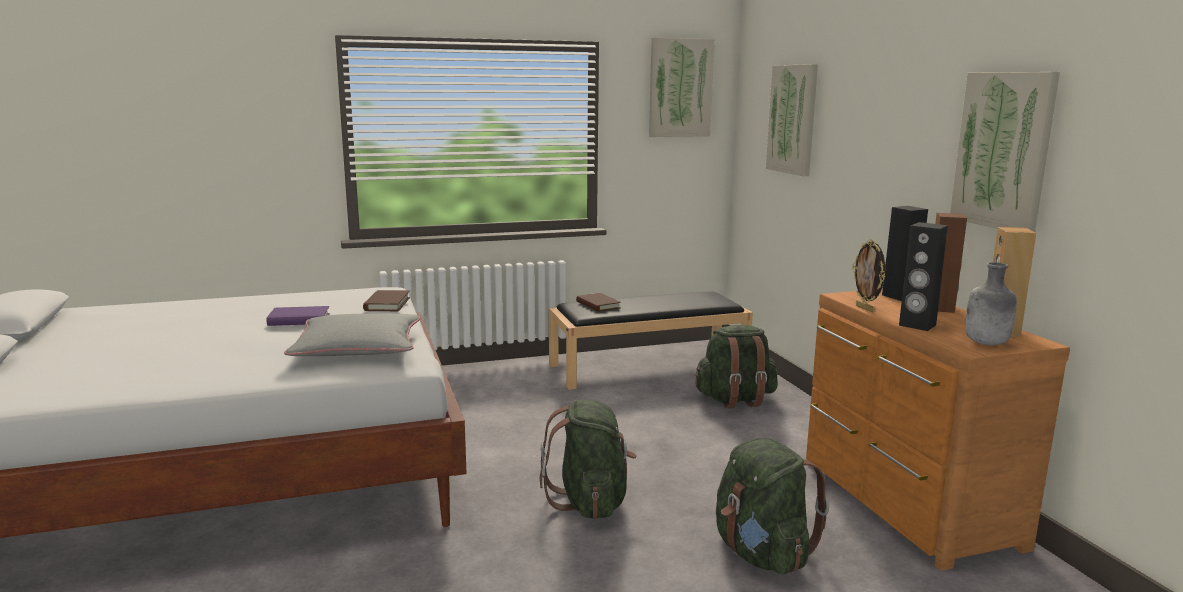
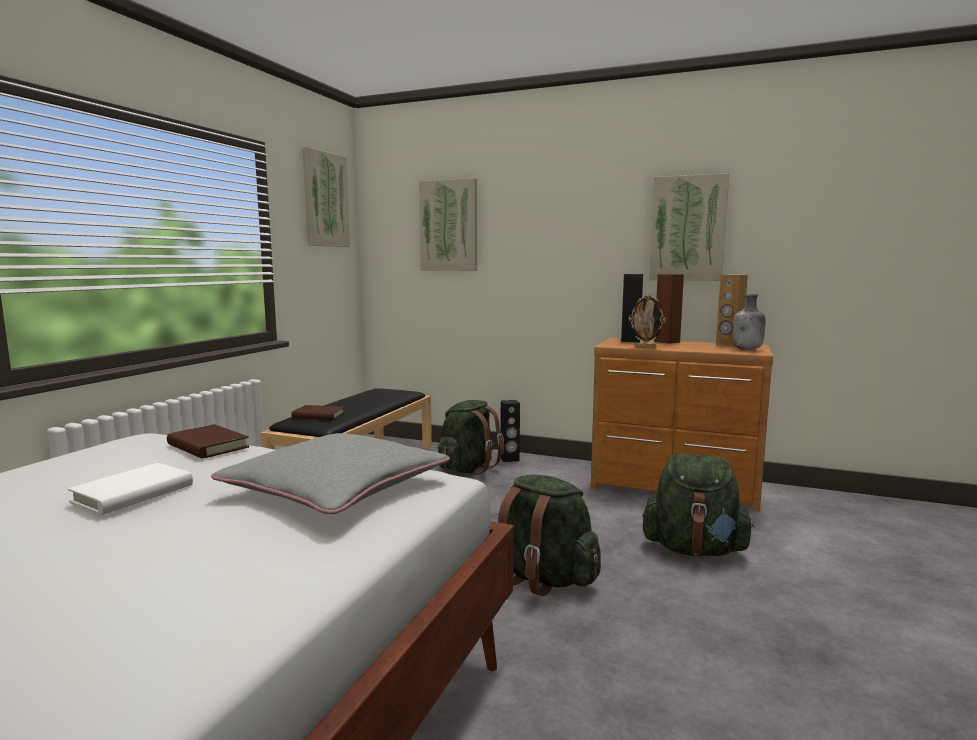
camera: 50 degrees left, 5 degrees down
(299, 320) = (133, 494): purple book -> white book
(917, 325) = (696, 349): black speaker -> black speaker (509, 459)

